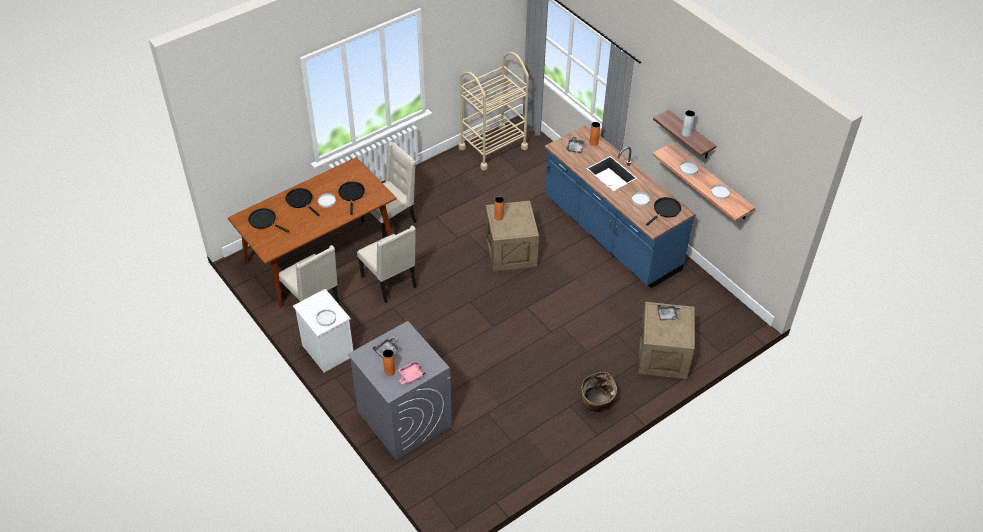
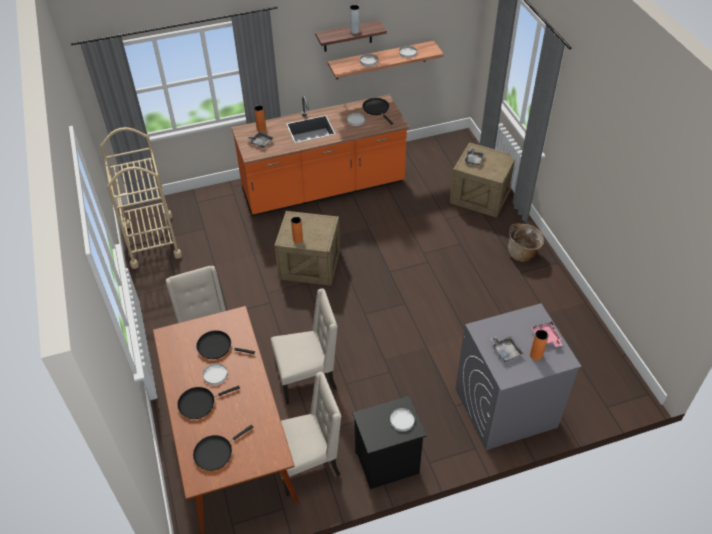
camera: 70 degrees left, 0 degrees up
(326, 350) = (387, 464): white nightstand -> black nightstand
(610, 234) = (323, 188): blue counter -> orange counter

